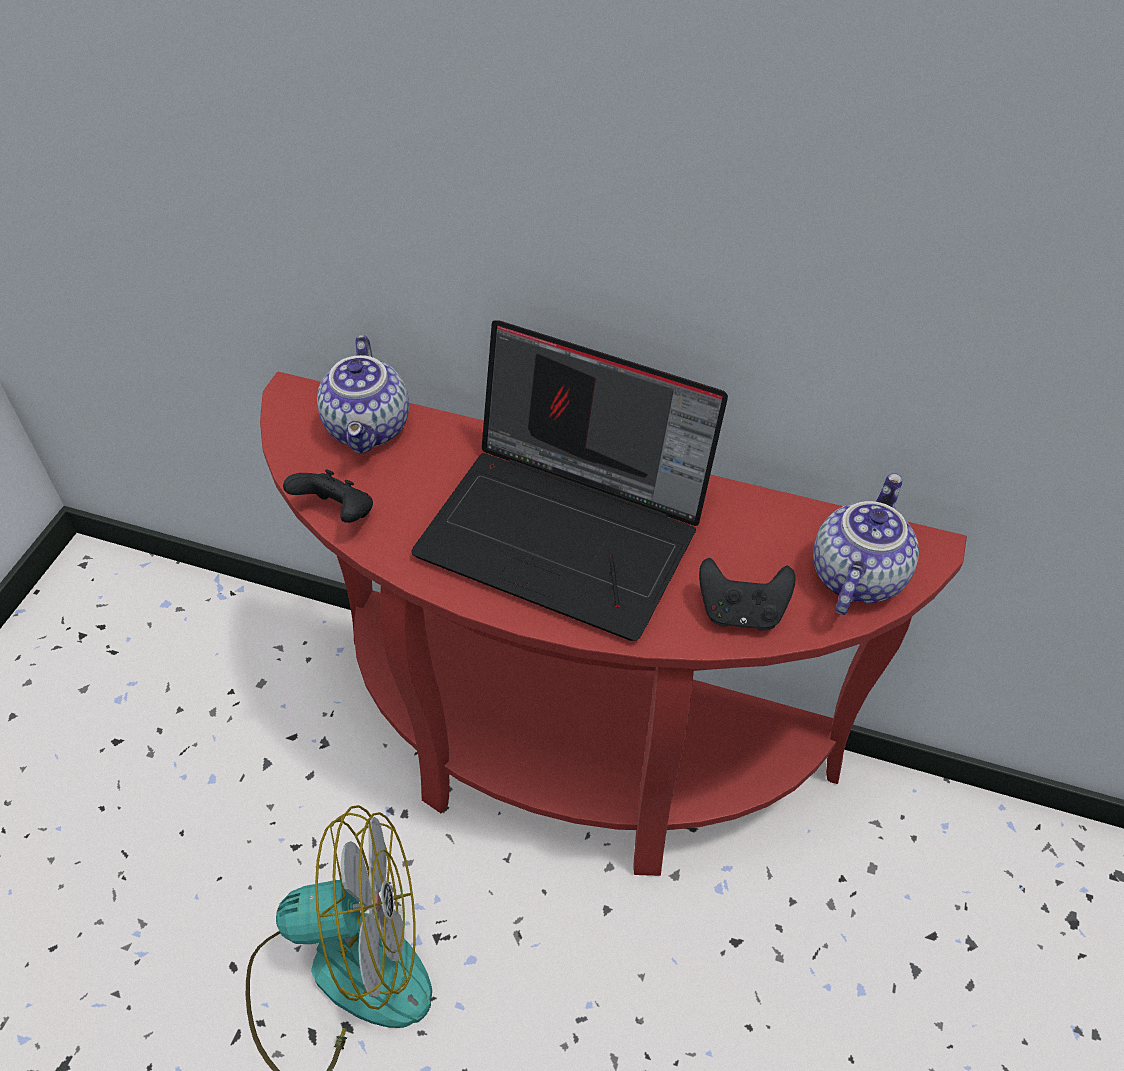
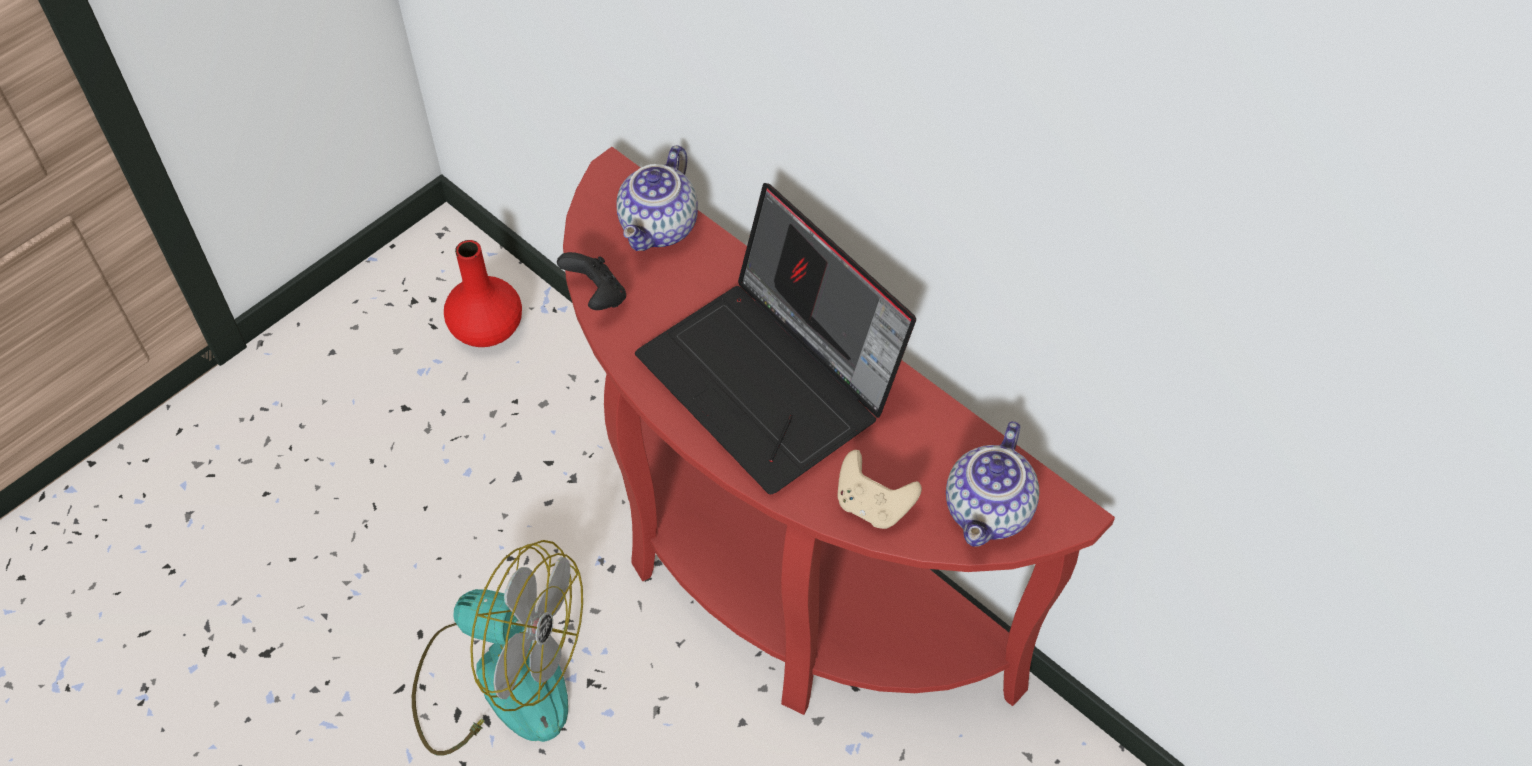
camera: 25 degrees right, 5 degrees up
(171, 634) = (487, 329): none -> red vase
(741, 612) = (873, 505): black game controller -> beige game controller
(855, 575) = (990, 512): teapot -> teapot turned 150 degrees clockwise

